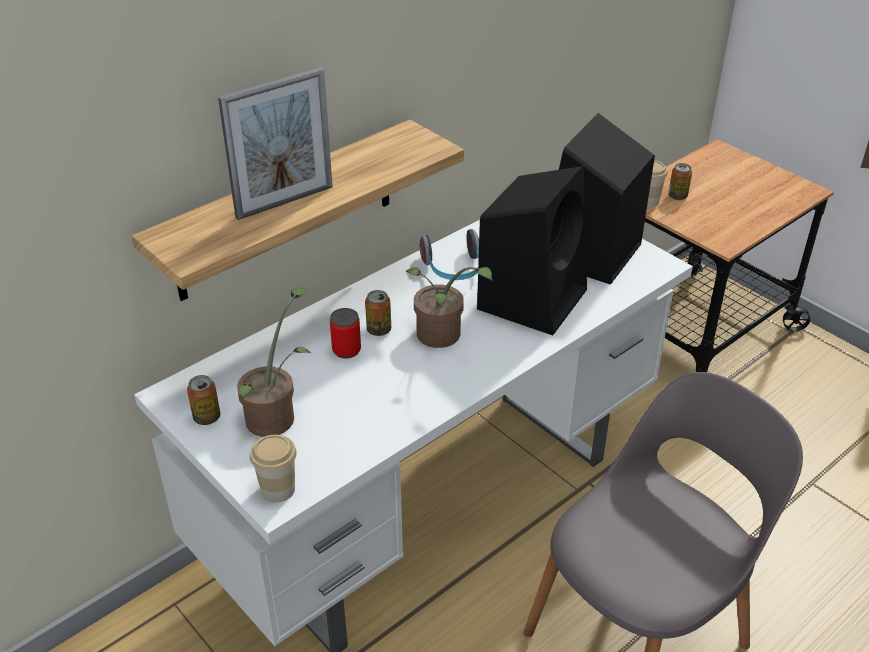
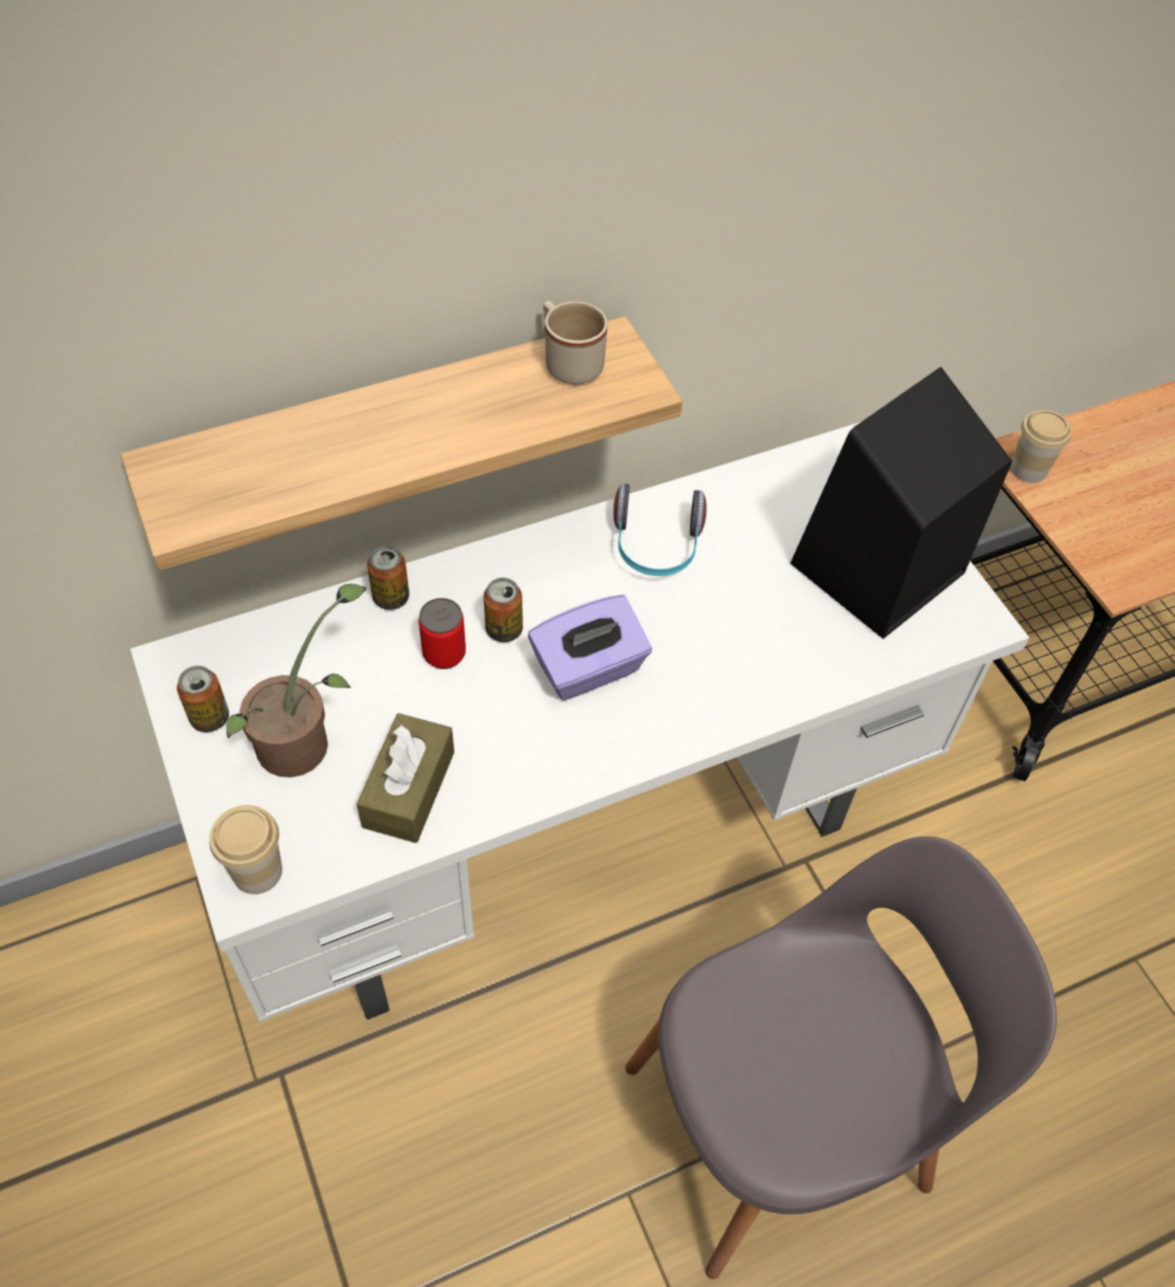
camera: 15 degrees right, 15 degrees up
(285, 202) = (363, 444): picture frame -> none
(357, 423) = (409, 789): none -> brown tissue box
(388, 144) = (569, 362): none -> beige mug
(442, 337) = (589, 669): potted plant -> purple tissue box
(532, 297) = (753, 631): black speaker -> none
(677, 196) = (1081, 472): can -> can (391, 598)

